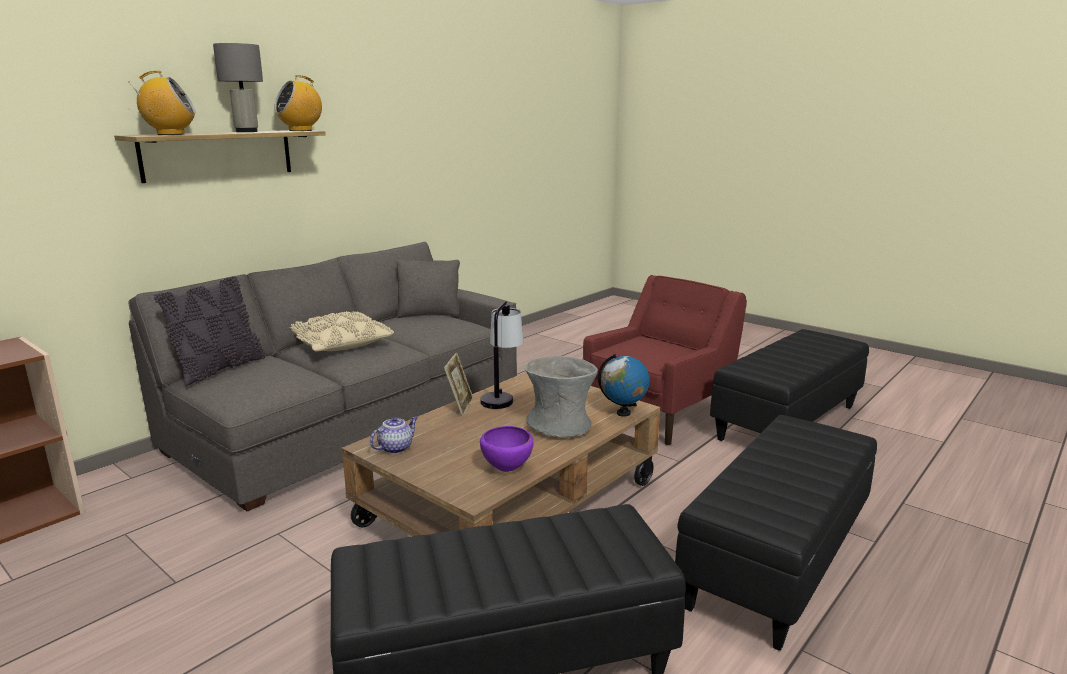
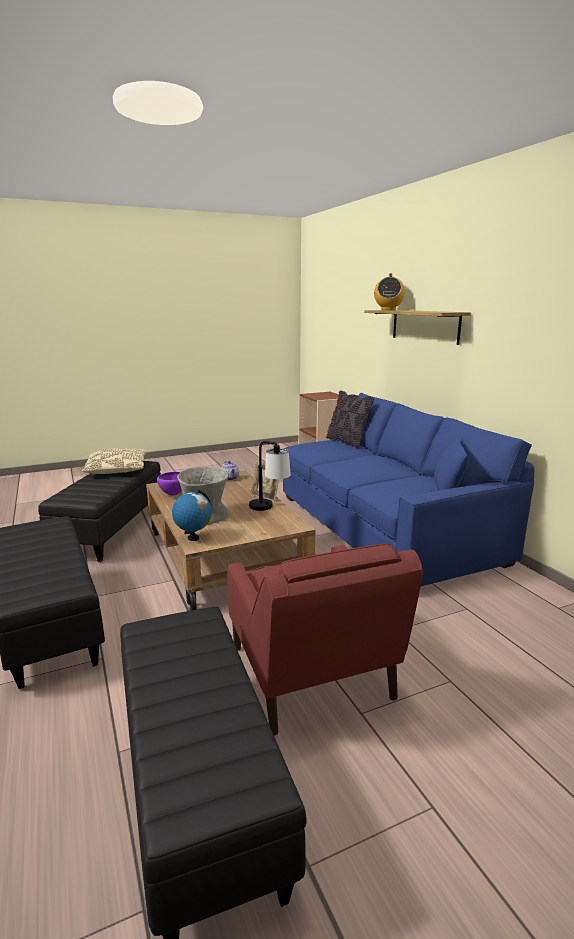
camera: 115 degrees right, 0 degrees up
(247, 131) = (424, 311): grey table lamp -> none
(301, 130) = (443, 311): radio -> none
(340, 343) = (372, 462): beige pillow -> beige pillow (117, 470)
(351, 422) = (383, 526): grey sofa -> blue sofa

